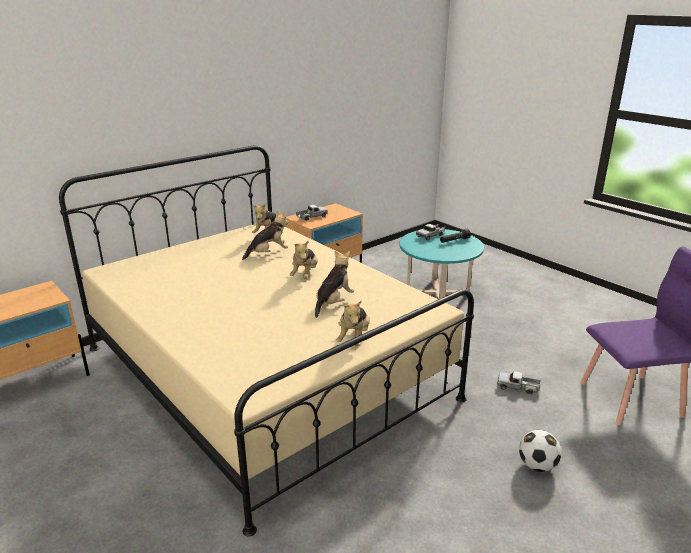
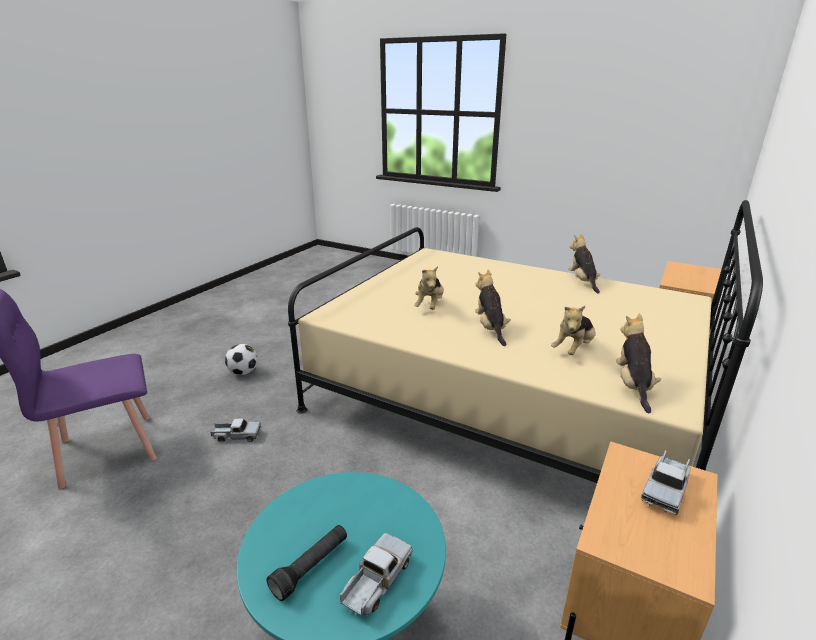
camera: 160 degrees right, 0 degrees up
(354, 338) = (390, 285): plush toy -> plush toy (582, 282)

